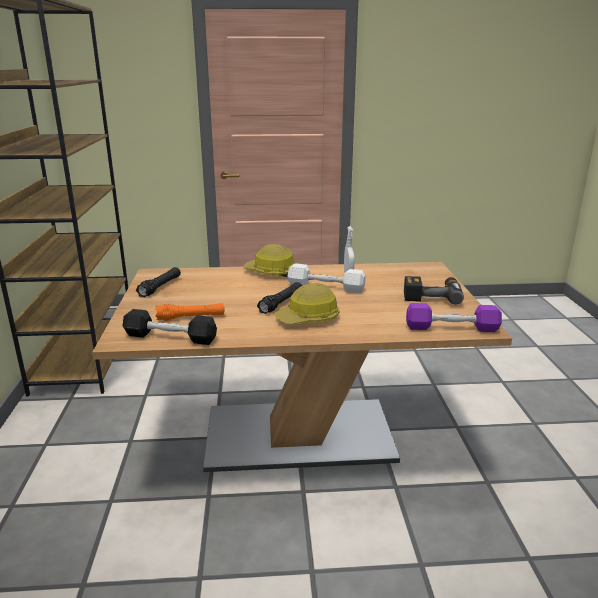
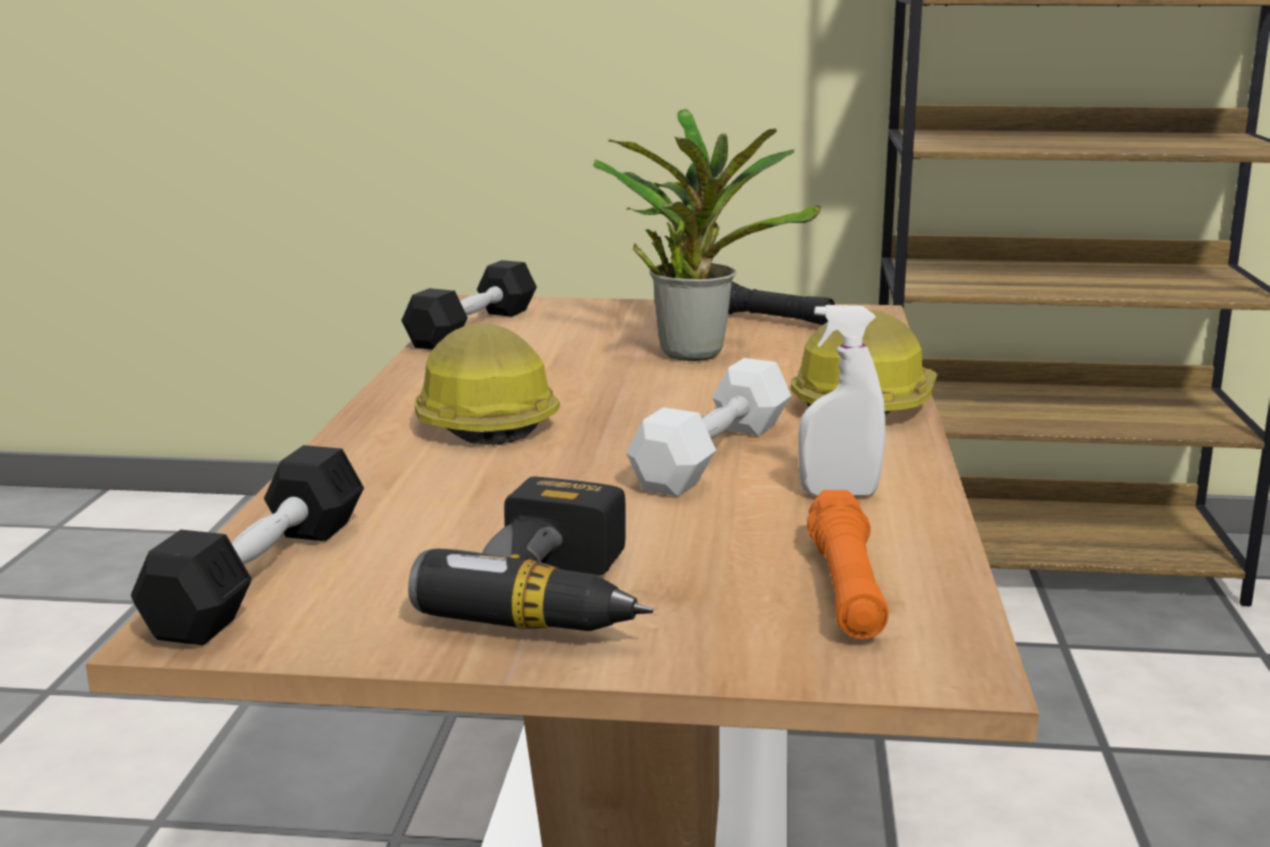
camera: 100 degrees right, 5 degrees down
(191, 317) = (562, 338): orange flashlight -> orange flashlight (846, 587)
(212, 295) = (692, 351): none -> potted plant
(281, 303) = (605, 403): black flashlight -> none
(451, 328) = (261, 576): purple dumbbell -> black dumbbell

